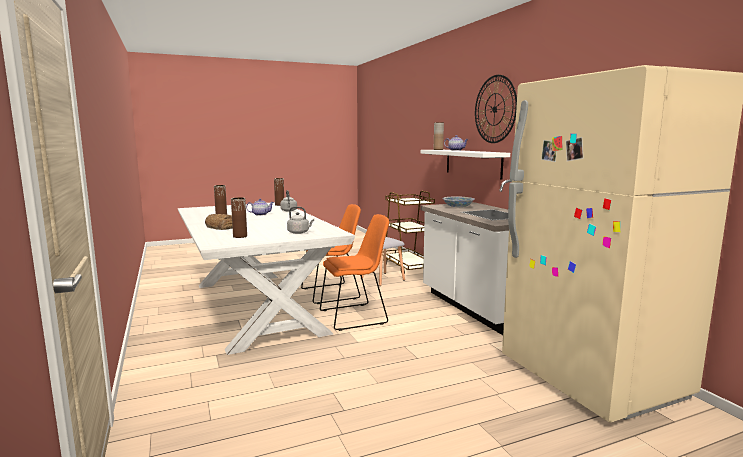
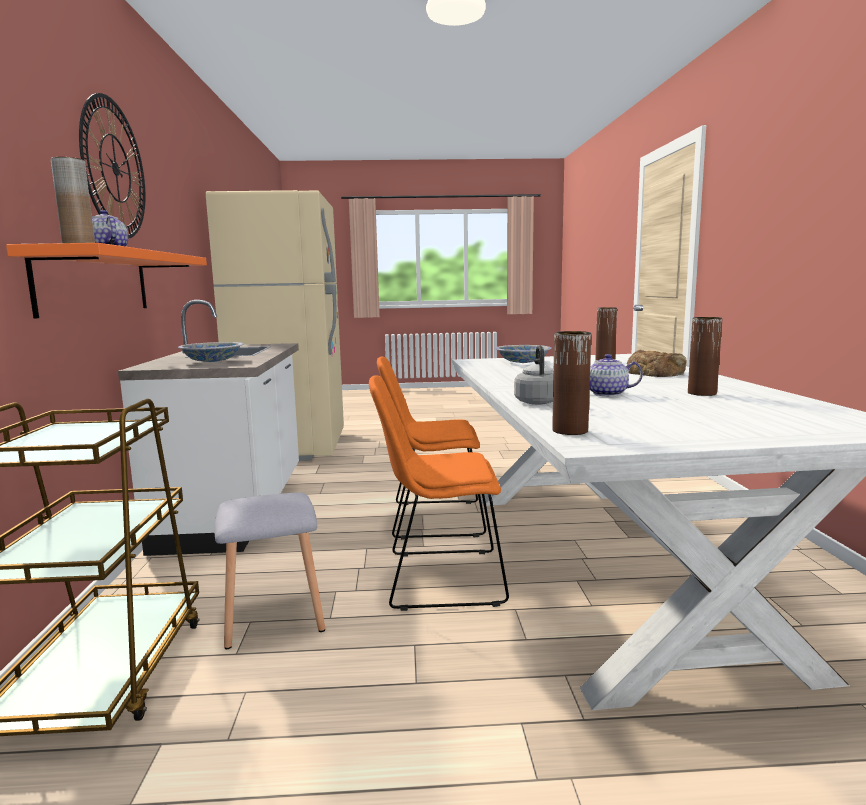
camera: 160 degrees left, 0 degrees up
(299, 232) = (523, 362): grey kettle -> bowl
(473, 163) = (95, 282): white shelf -> orange shelf

